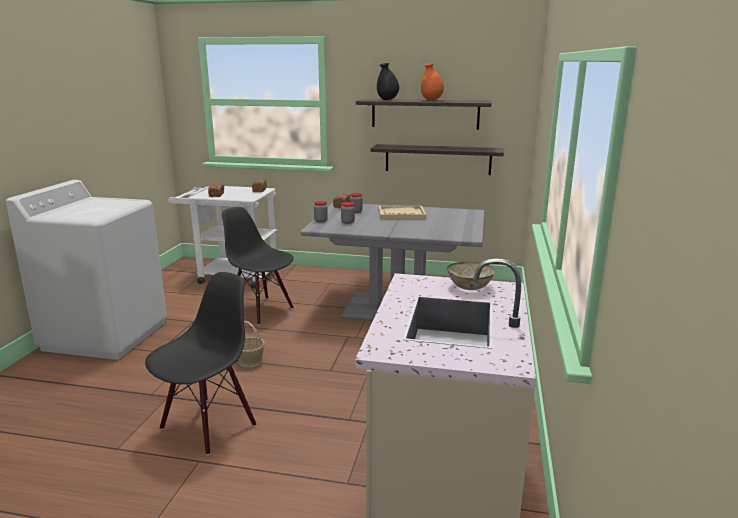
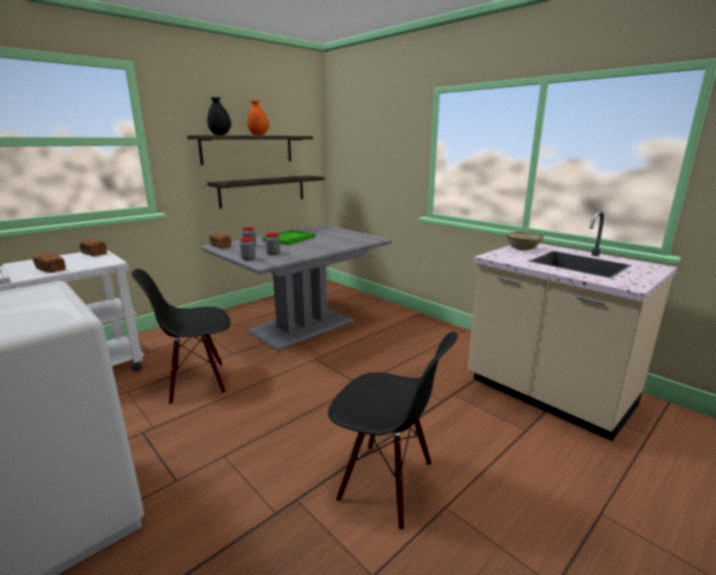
camera: 55 degrees left, 0 degrees up
(208, 425) = (386, 483): black chair -> black chair turned 135 degrees clockwise
(250, 361) = (292, 419): basket -> none
(401, 214) = (289, 239): beige tray -> green tray

